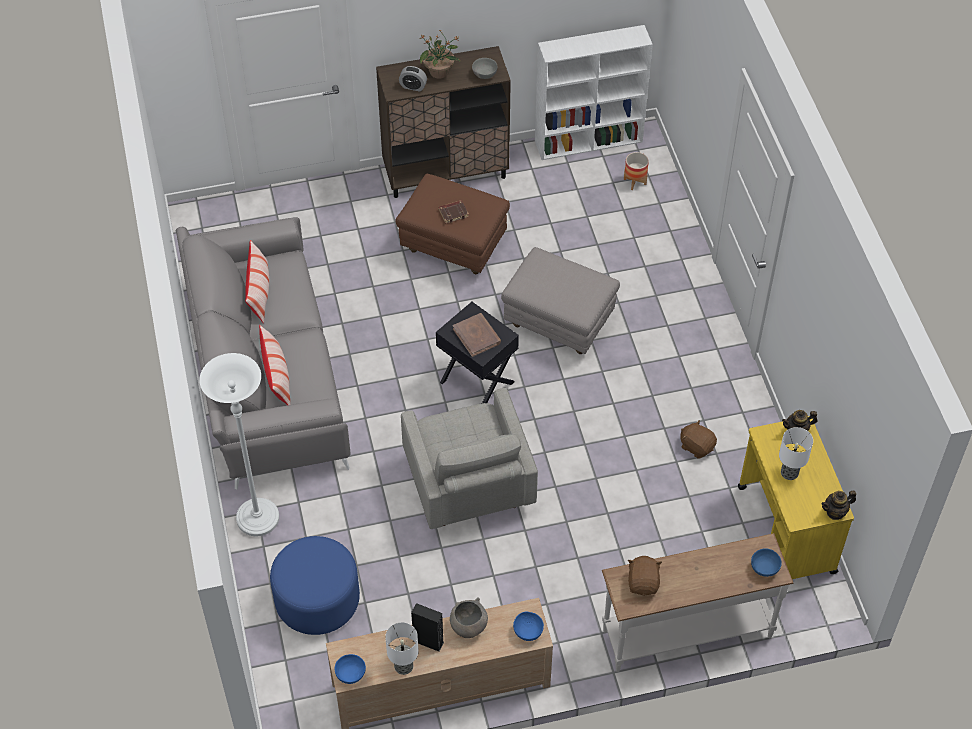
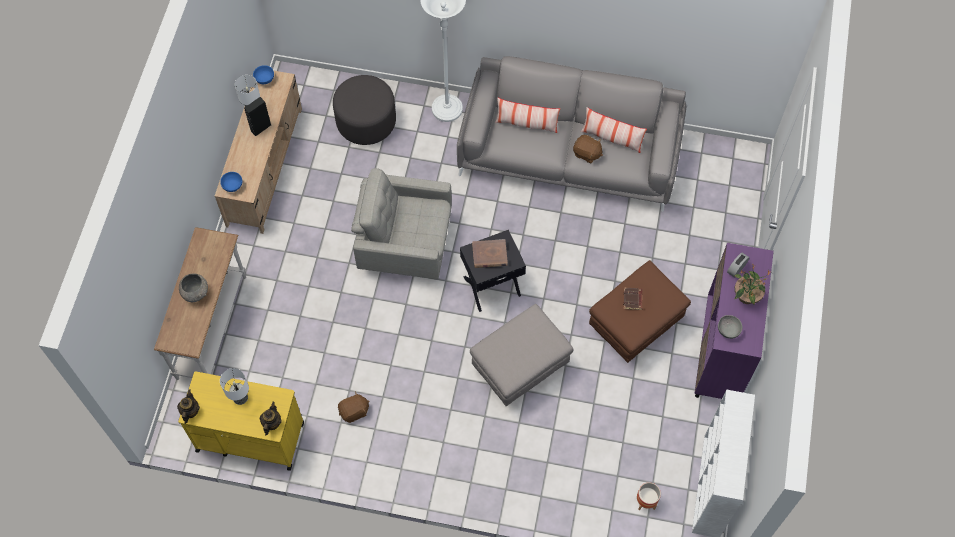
camera: 115 degrees right, 10 degrees up
(317, 600) = (366, 121): blue ottoman -> grey ottoman
(446, 173) = (720, 353): brown cabinet -> purple cabinet
(468, 627) = (257, 154): grey bowl -> grey bowl (195, 293)
(643, 583) = (212, 254): brown plush toy -> brown plush toy (587, 154)
(764, 569) = (174, 335): blue bowl -> none

